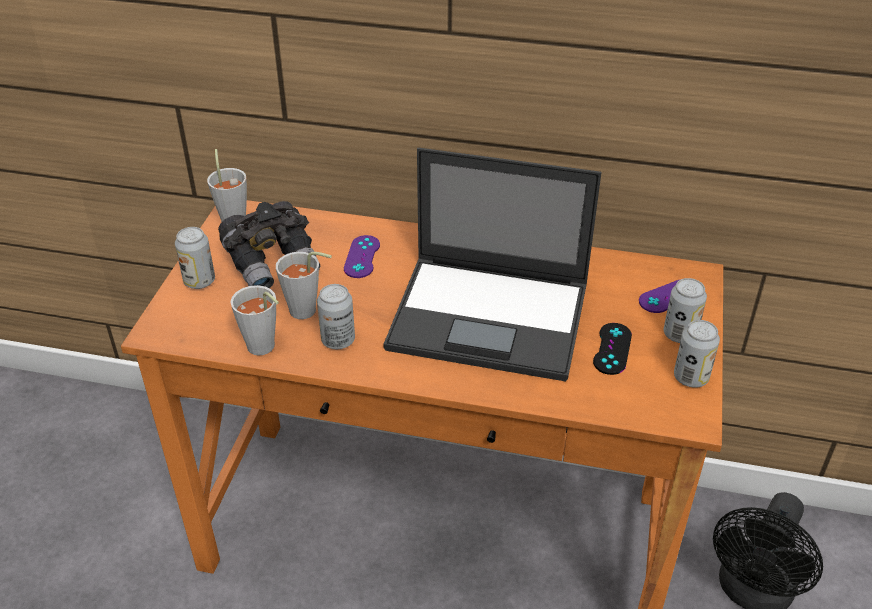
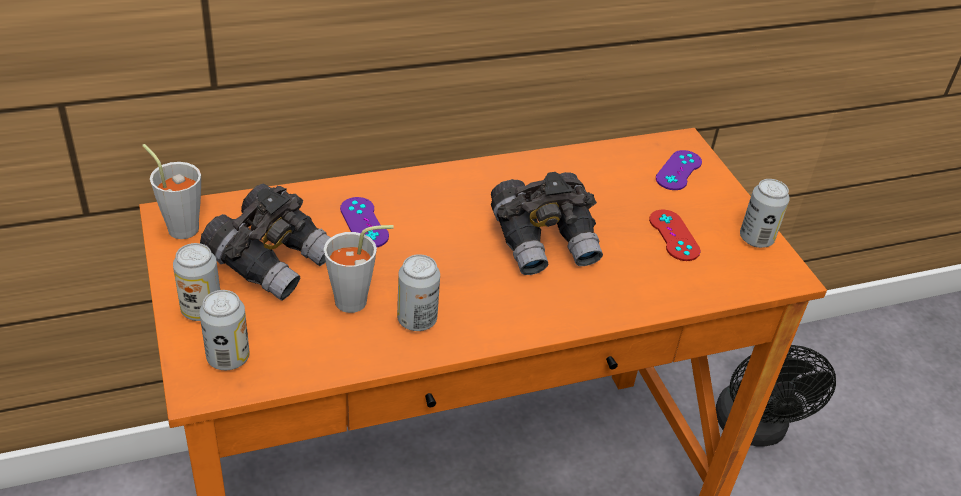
camera: 35 degrees left, 0 degrees up
(264, 349) = (346, 359): grey cup -> none
(491, 317) = (545, 242): laptop -> grey binoculars
(612, 349) = (674, 235): black game controller -> red game controller
(679, 334) = (715, 203): can -> can (228, 358)

